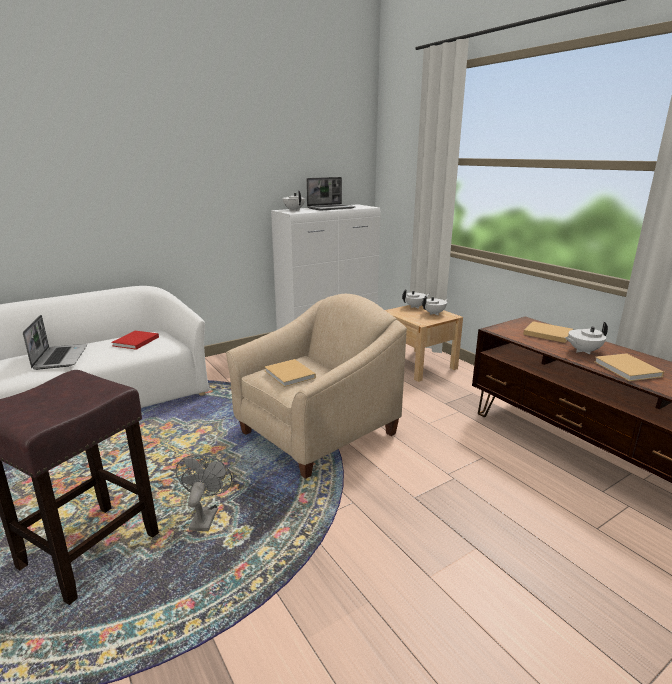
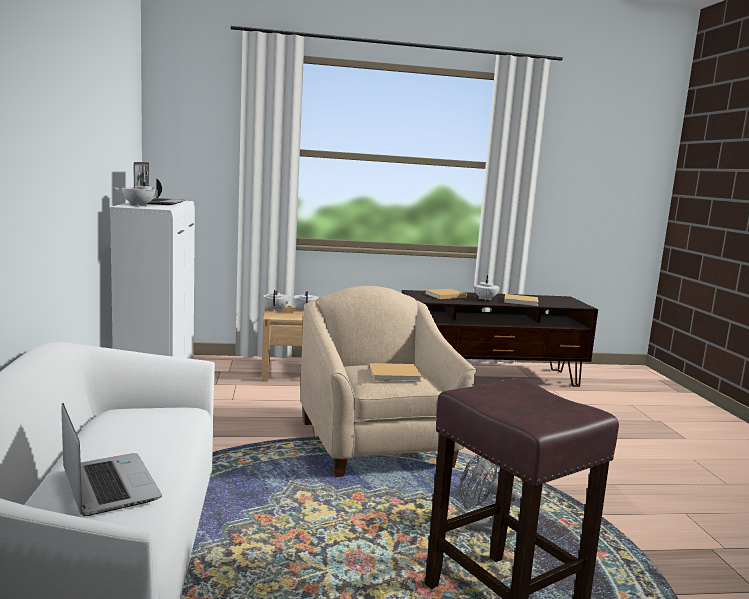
camera: 65 degrees left, 10 degrees down
(60, 357) = (108, 485): laptop -> laptop turned 45 degrees clockwise
(135, 342) = (133, 429): red book -> none

